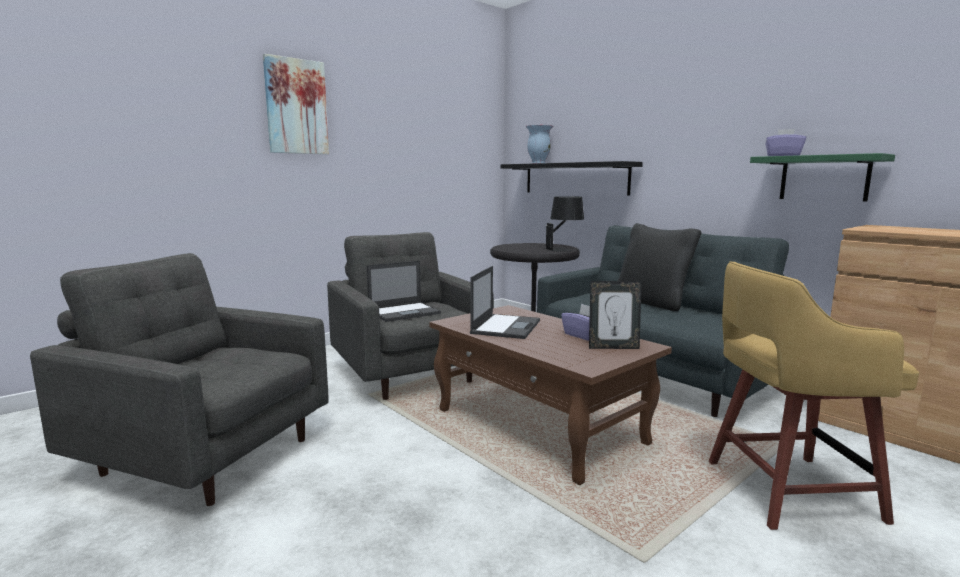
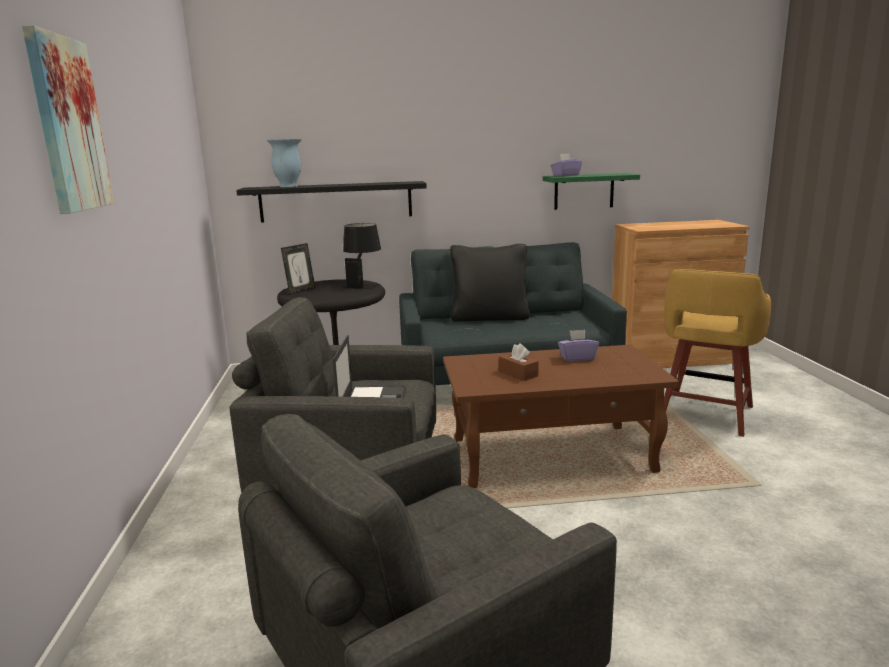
camera: 55 degrees left, 5 degrees up
(506, 326) = (518, 373): laptop -> brown tissue box
(613, 347) = (616, 358): picture frame -> picture frame (300, 291)

